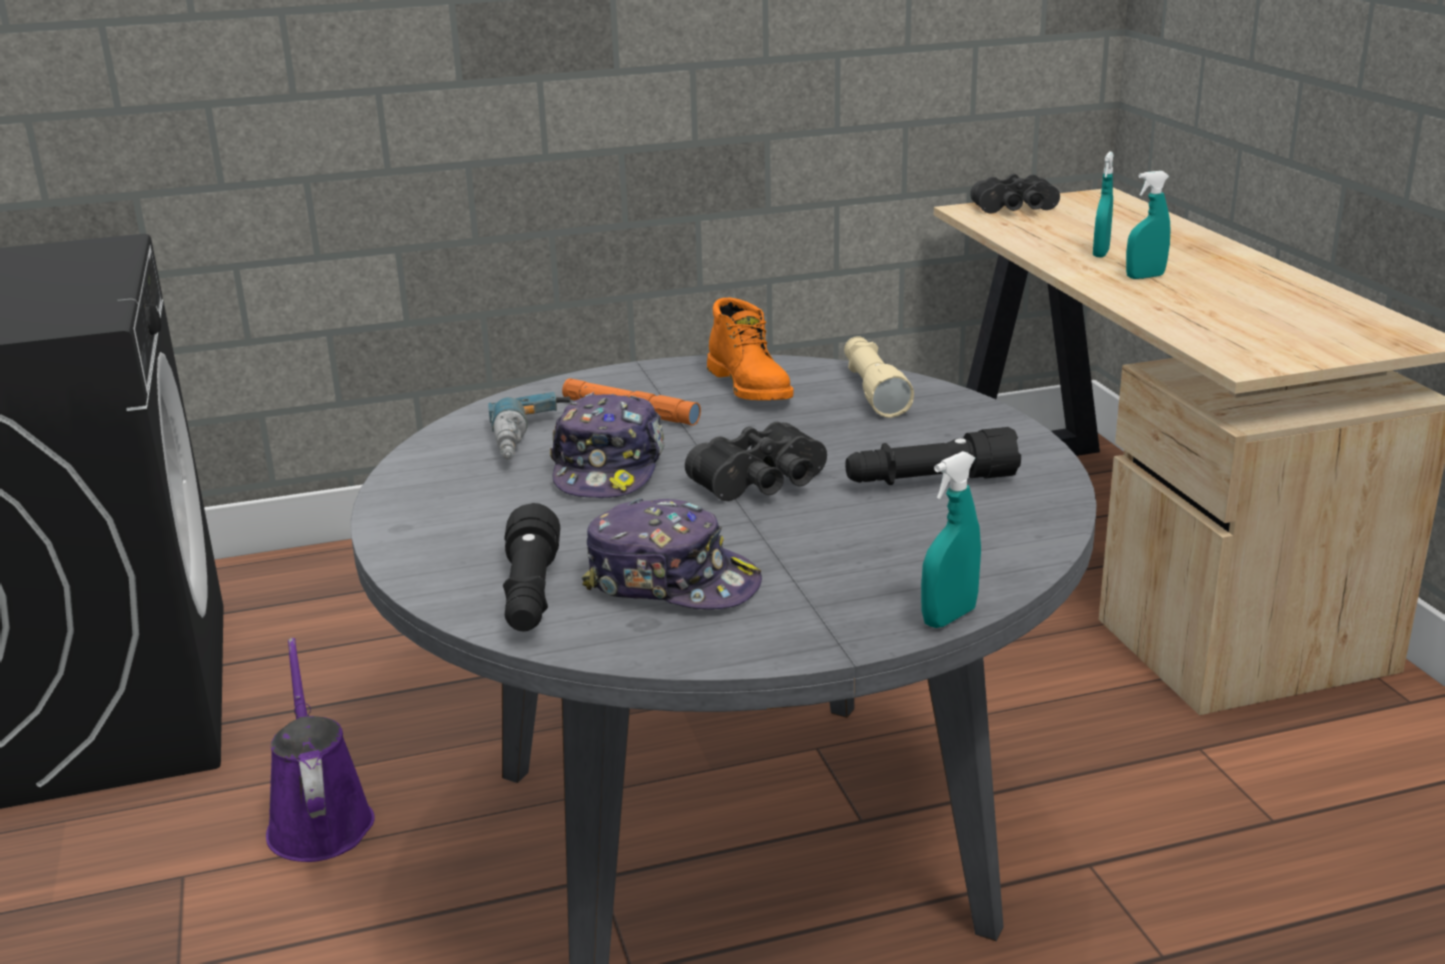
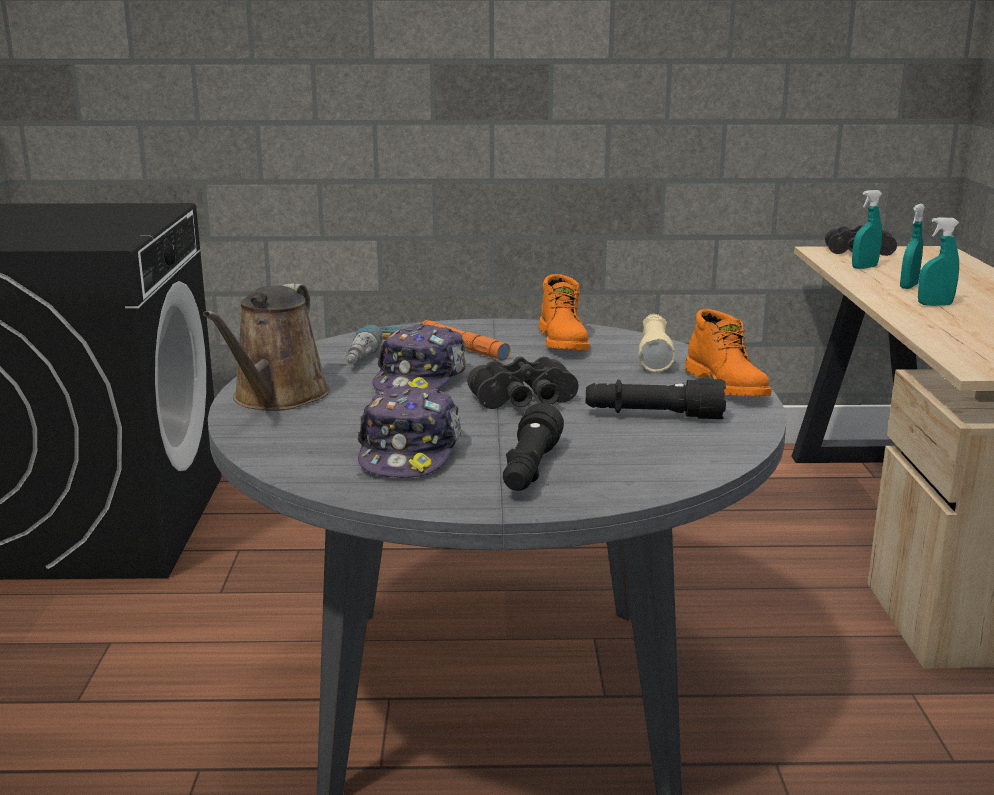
camera: 15 degrees right, 5 degrees down
(319, 820) = (215, 623): purple watering can -> none
(438, 525) = (277, 398): none -> brown watering can
(530, 595) = (305, 447): black flashlight -> black flashlight (530, 470)
(672, 581) = (410, 452): cap -> cap turned 60 degrees clockwise
(949, 617) = (599, 503): turquoise spray bottle -> turquoise spray bottle (864, 267)
(988, 426) = (728, 386): none -> orange boot

